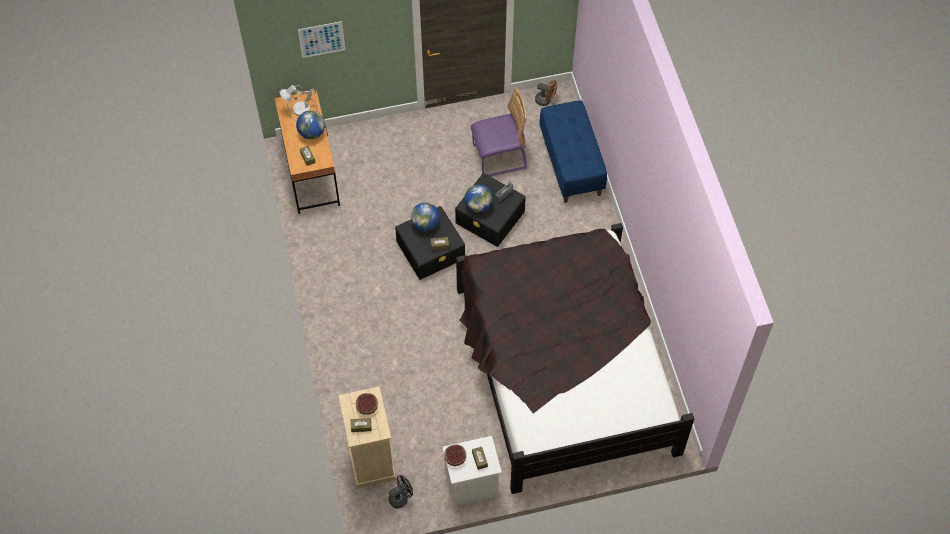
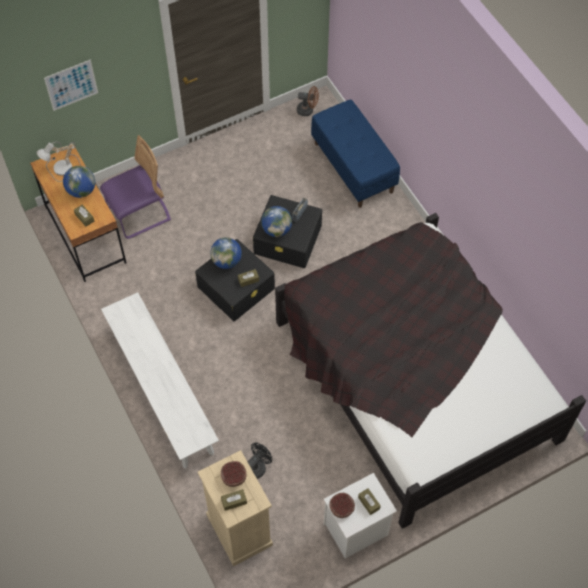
camera: 15 degrees left, 0 degrees up
(339, 327) = (162, 392): none -> white bench
(401, 497) = (284, 564): black fan -> black fan (258, 466)
(499, 157) = (278, 176): purple chair -> purple chair (139, 214)

